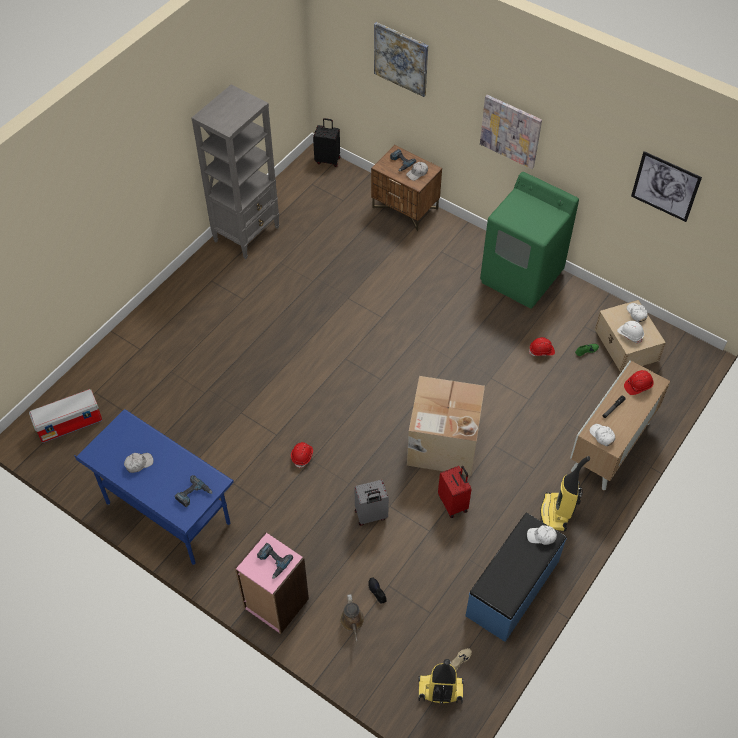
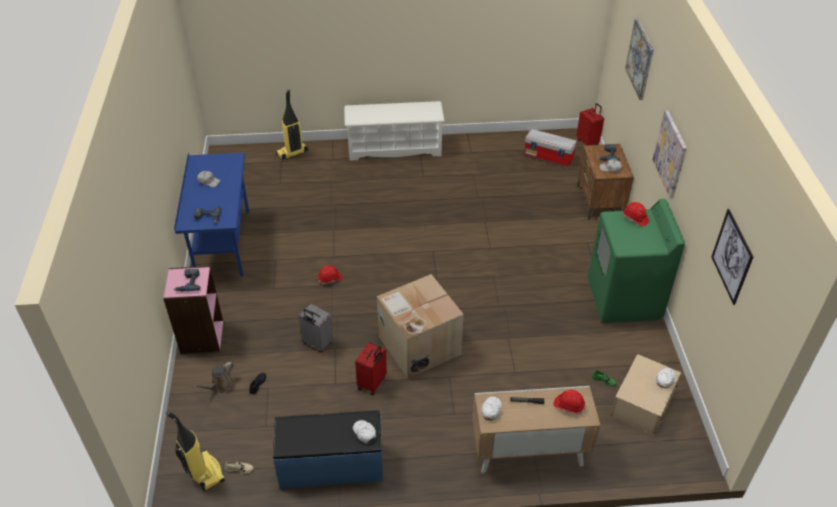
camera: 50 degrees right, 10 degrees down
(70, 423) = (248, 166): storage box -> storage box (549, 157)
(181, 293) = (394, 148): none -> white shoe rack
(247, 234) = (477, 146): grey bookcase -> none
(328, 160) = (588, 142): black suitcase -> red suitcase
(541, 351) = (569, 353): red hard hat -> red hard hat (635, 218)
(556, 513) = (426, 453): vacuum cleaner -> vacuum cleaner (292, 153)
(630, 334) = (638, 387): white hard hat -> none

